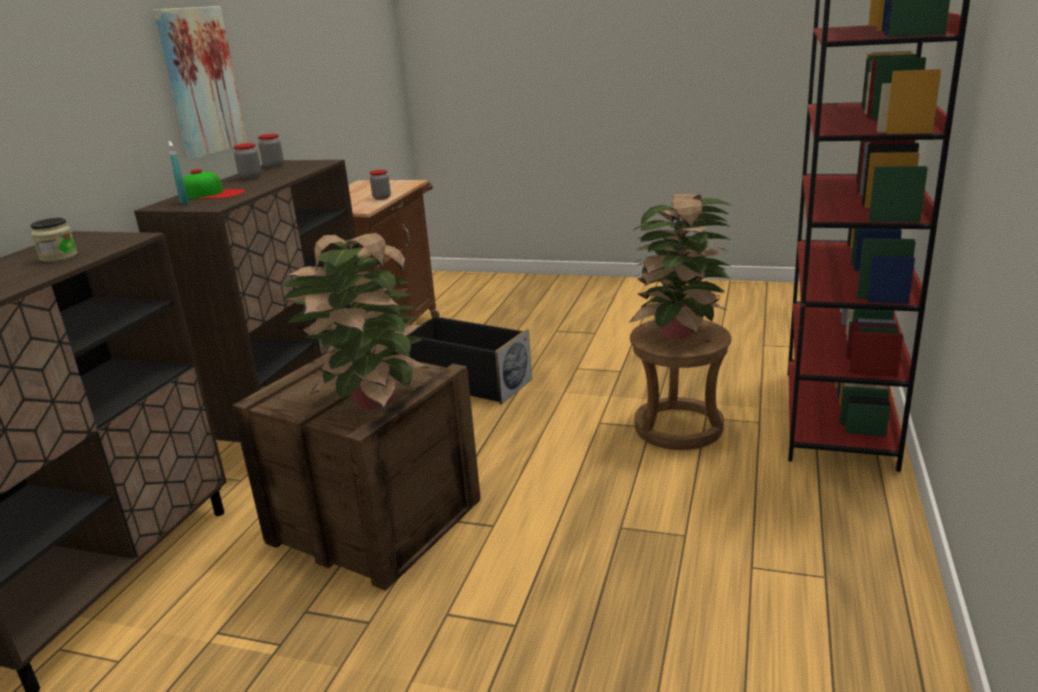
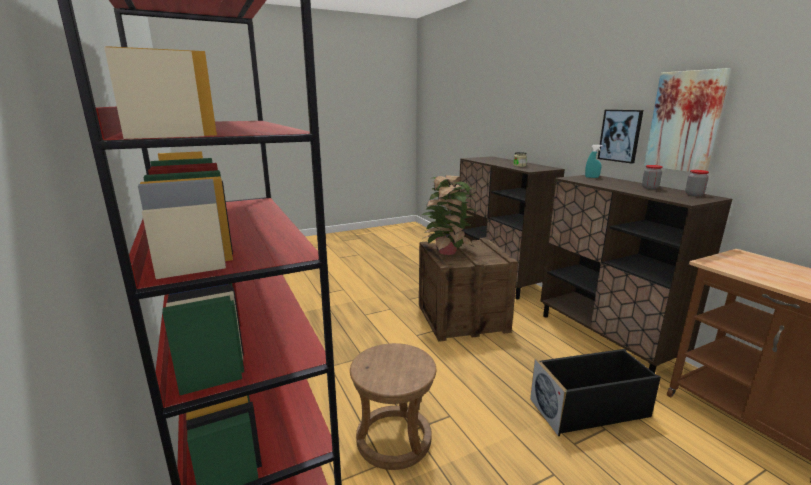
camera: 135 degrees right, 5 degrees down
(137, 124) = (620, 135): none -> picture
(213, 194) = (606, 181): cap -> none
(382, 198) = (766, 279): jar -> none
(678, 334) = (394, 366): potted plant -> none

